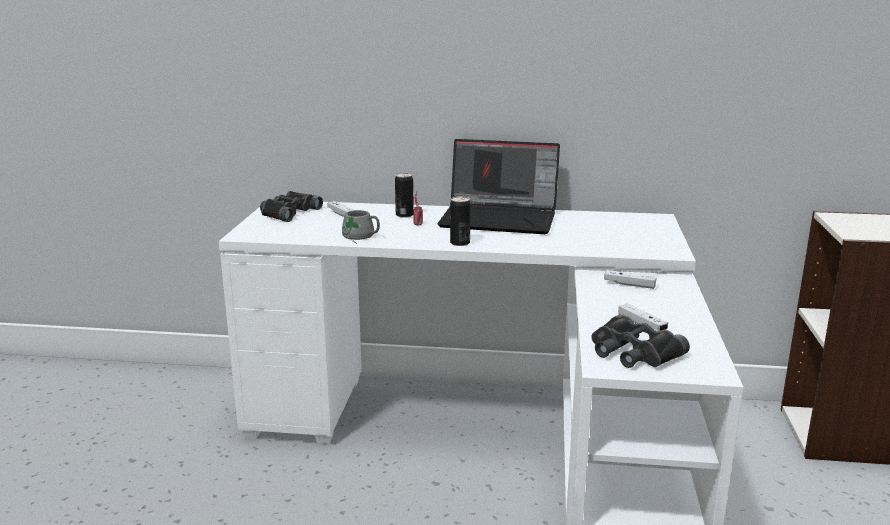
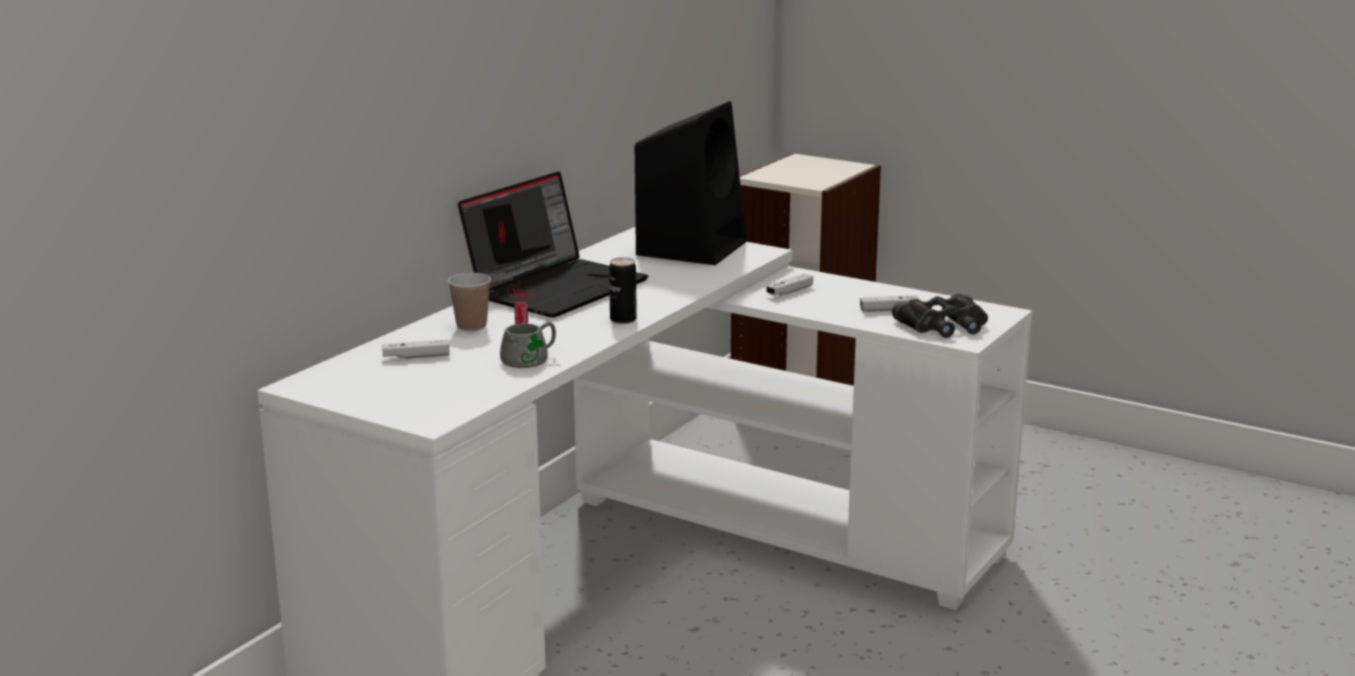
camera: 65 degrees left, 0 degrees up
(288, 212) = (355, 384): black binoculars -> none
(404, 215) = (471, 326): can -> cup
(642, 234) = (692, 247): none -> black speaker

